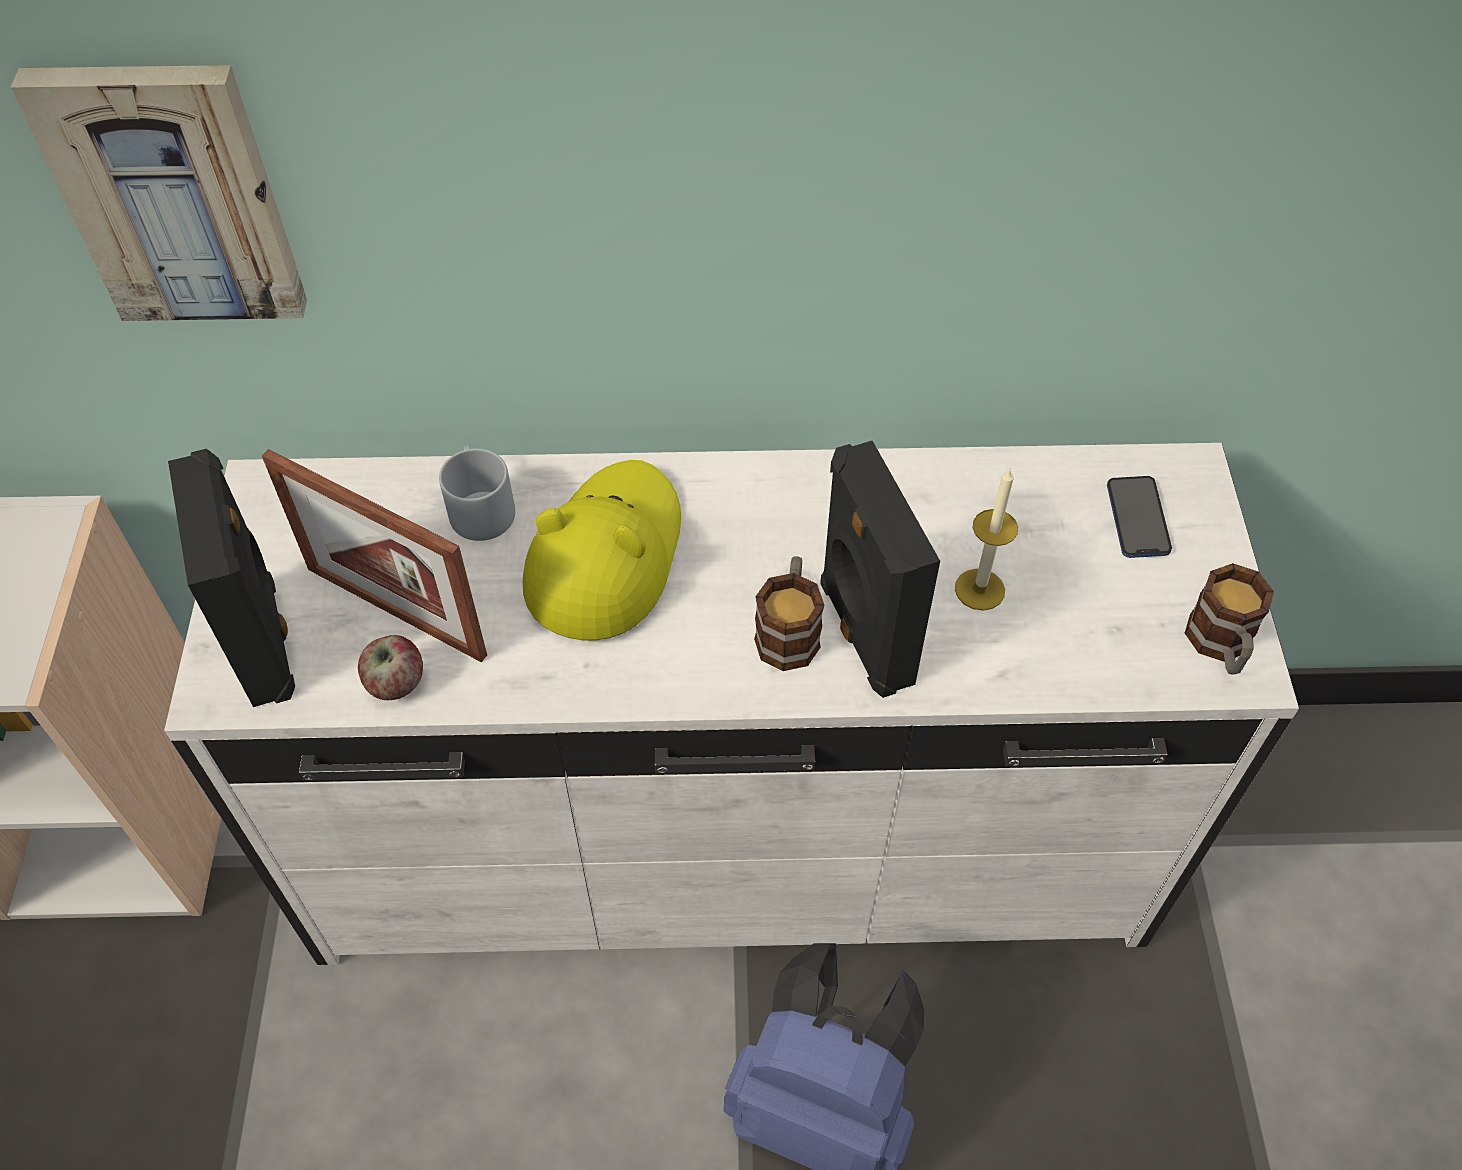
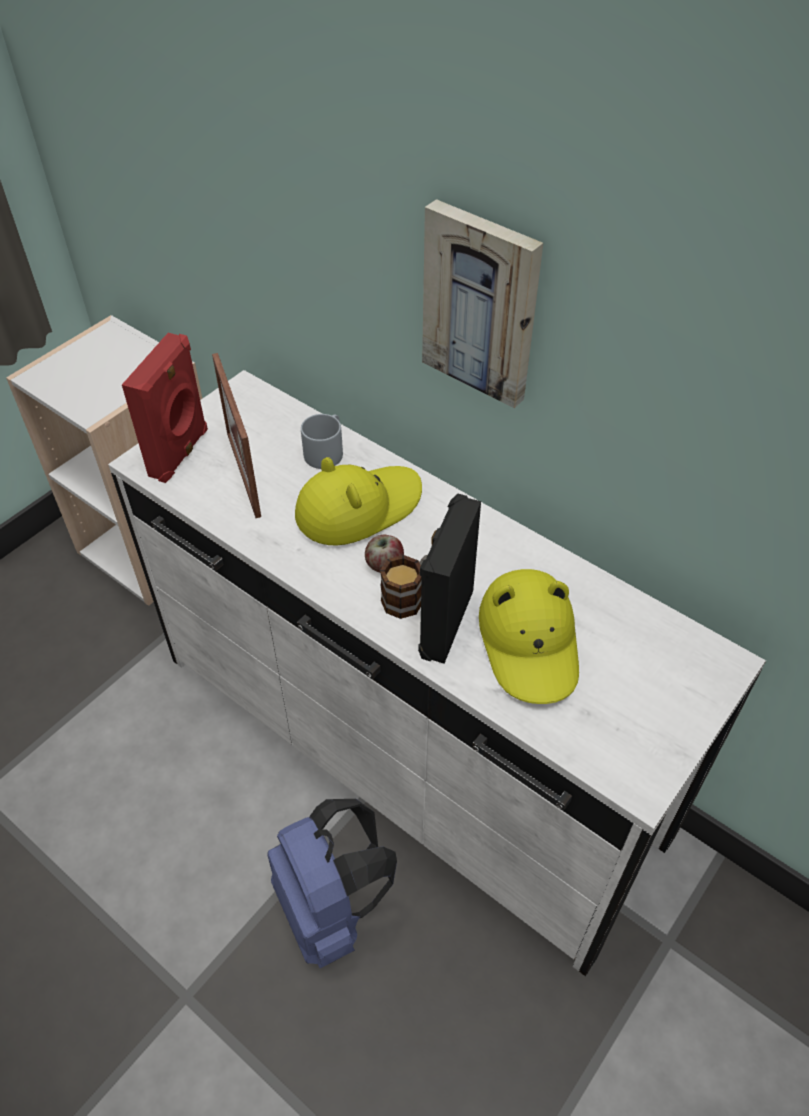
camera: 40 degrees right, 5 degrees down
(175, 193) = (246, 209): picture -> picture (482, 304)
(267, 641) = (181, 453): black speaker -> red speaker
(396, 683) = (212, 503): apple -> apple (384, 565)
(979, 589) = (530, 642): candle -> yellow hat
(1137, 518) = (664, 666): phone -> none
(1220, 646) = (640, 763): mug -> none

